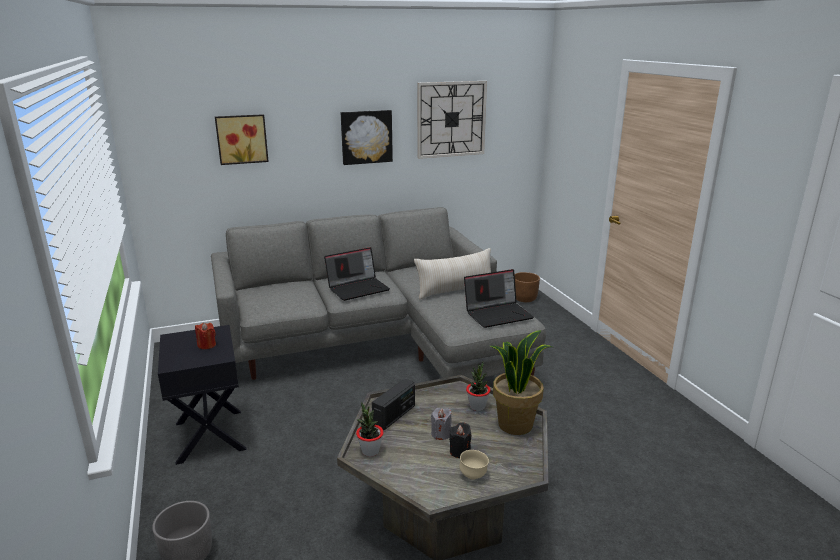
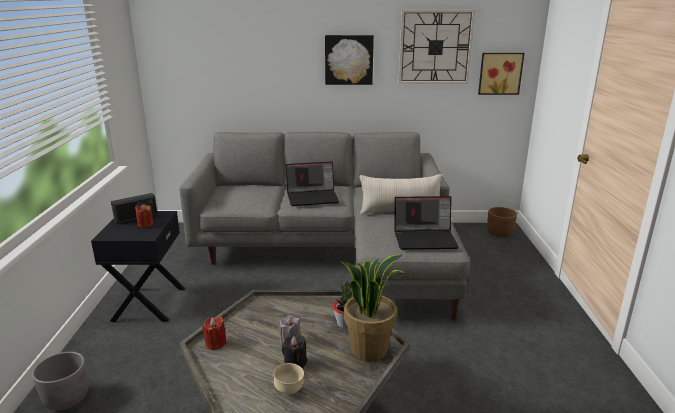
camera: 20 degrees right, 0 degrees up
(241, 139) = (236, 55): picture -> picture (500, 73)
(370, 451) = (215, 343): potted plant -> red candle
(394, 416) = (262, 316): radio -> radio (136, 218)

